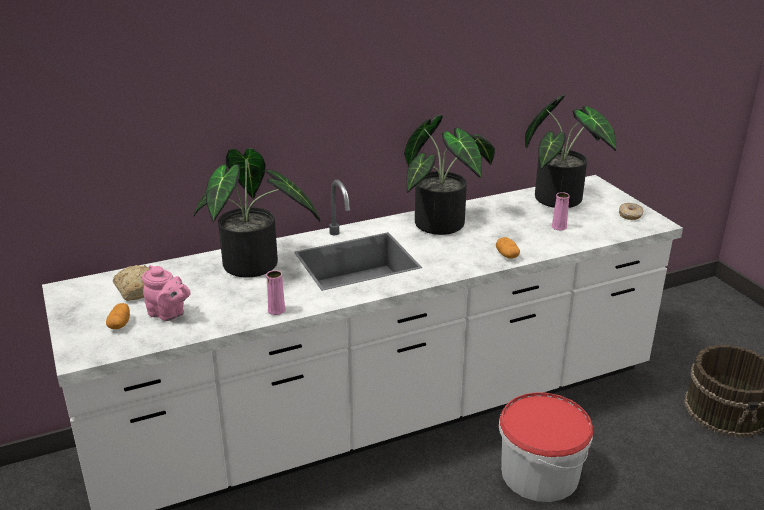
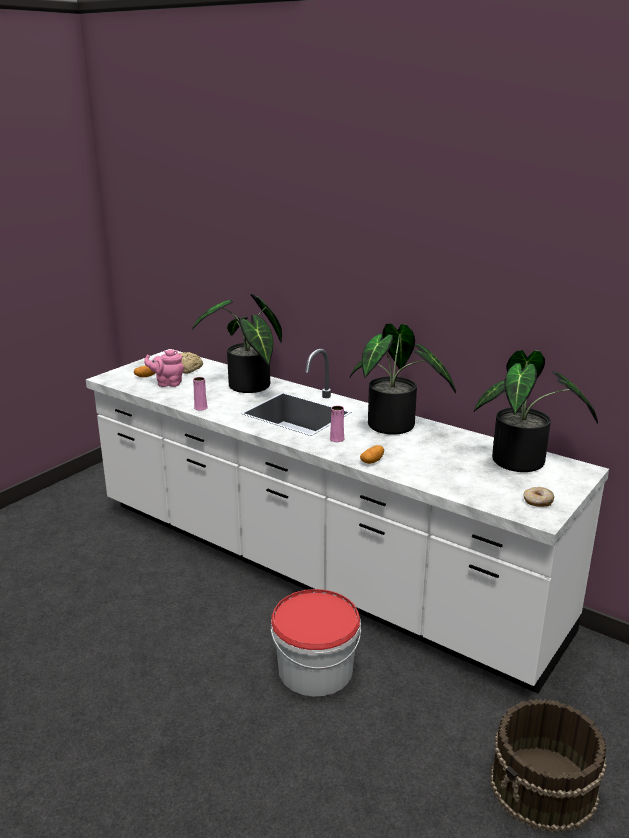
camera: 60 degrees right, 5 degrees down
(168, 314) = (167, 383): pink teapot -> pink teapot turned 90 degrees clockwise
(559, 227) = (458, 472): pink vase -> pink vase (337, 439)

